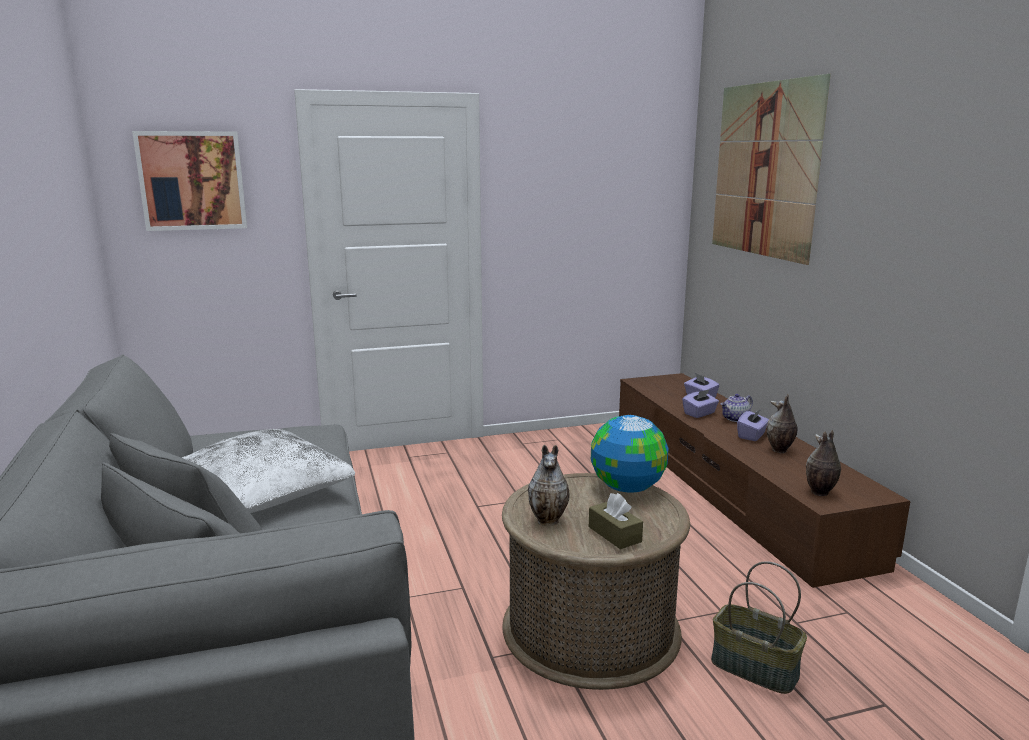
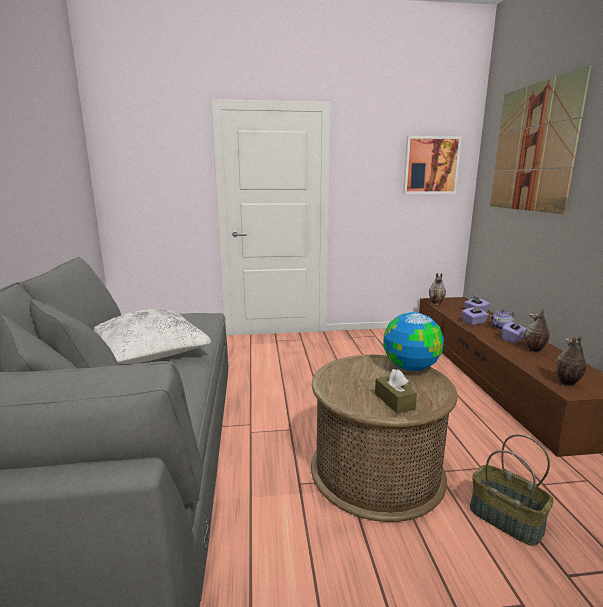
camera: 10 degrees right, 0 degrees up
(192, 181) = (147, 158): picture -> picture (431, 165)
(549, 520) = (345, 386): vase -> vase (436, 303)

